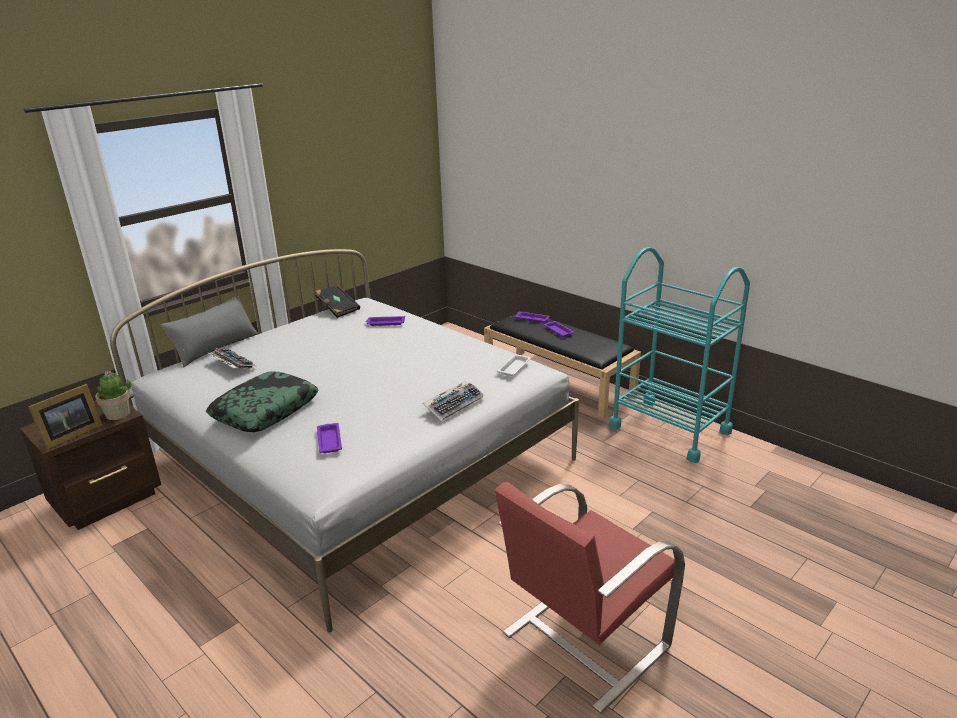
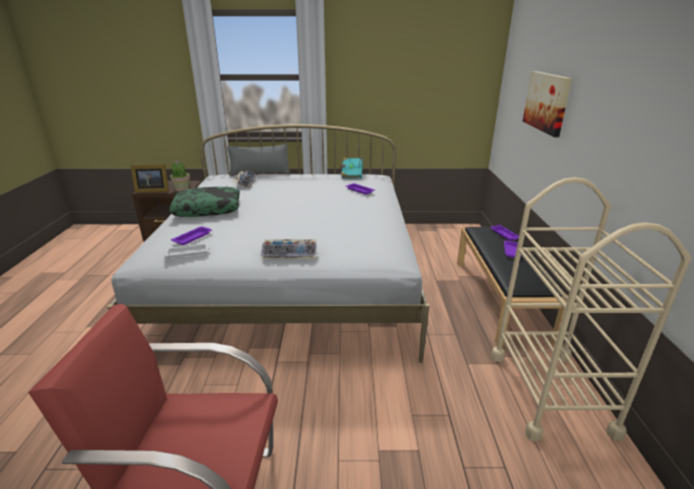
camera: 45 degrees right, 0 degrees up
(337, 309) = (351, 174): black book -> turquoise book
(514, 367) = (378, 249): white tray -> white tray (188, 253)
(538, 180) = (547, 102): none -> picture
(669, 429) = (549, 392): turquoise cart -> beige cart

